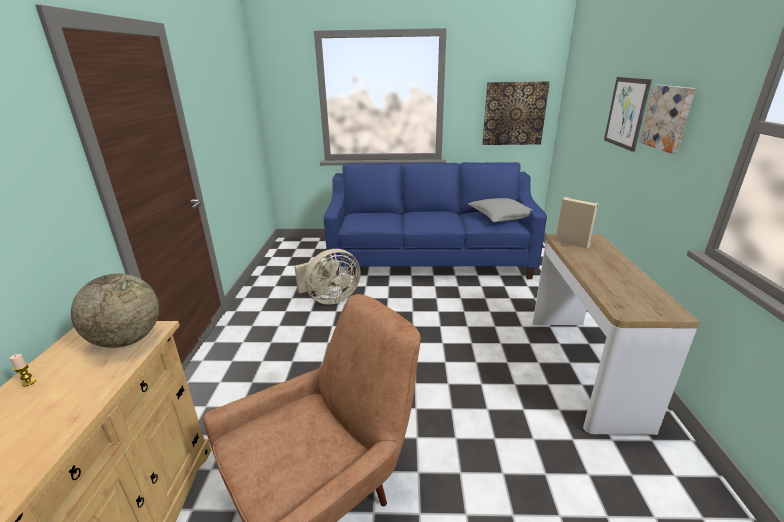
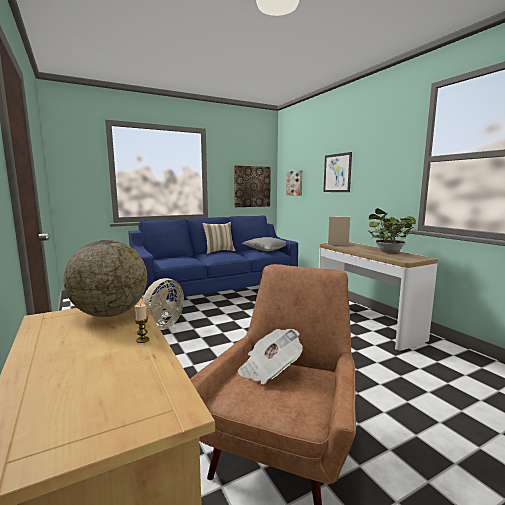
camera: 30 degrees left, 15 degrees down
(29, 382) = (42, 354): candle -> candle (142, 340)
(302, 424) = (269, 370): none -> newspaper
(437, 211) = (219, 251): none -> beige pillow
(630, 279) = (387, 251): none -> potted plant
(668, 117) = (370, 168): picture -> picture (295, 183)

